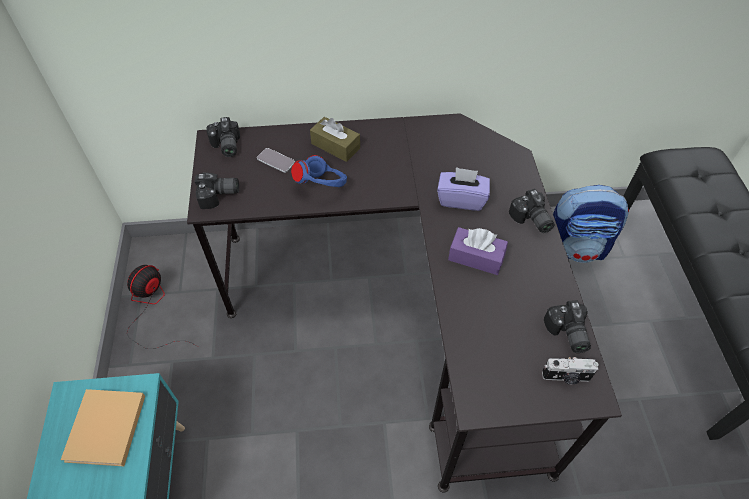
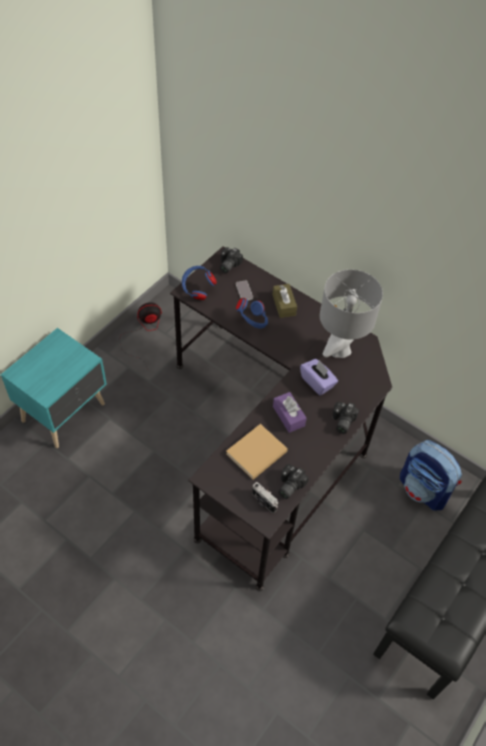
camera: 40 degrees right, 0 degrees up
(105, 430) = (58, 365): beige book -> beige book (255, 453)
(219, 196) = (197, 290): camera -> blue headphones
(443, 151) = (339, 350): none -> grey table lamp

